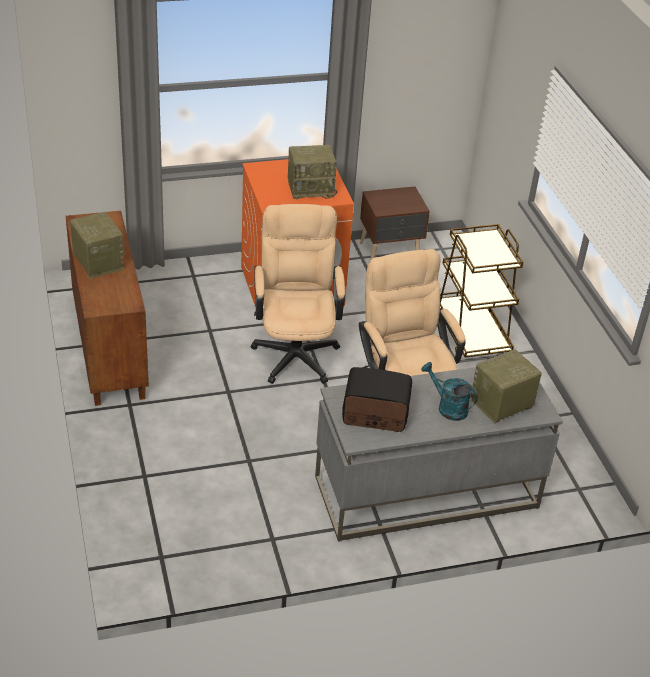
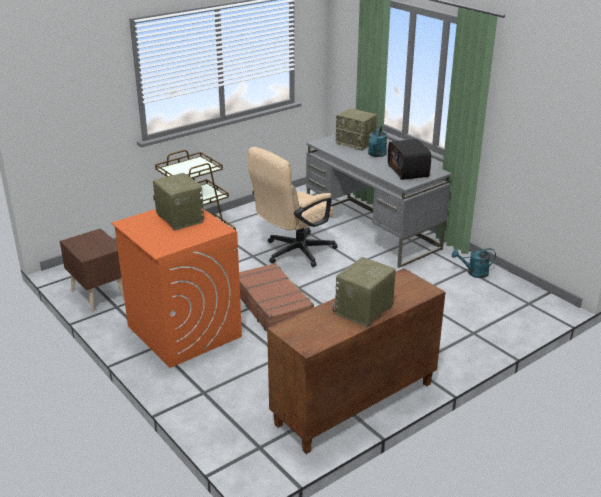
camera: 110 degrees left, 10 degrees down
(260, 542) = (474, 273): none -> turquoise watering can
(295, 350) = (273, 307): beige office chair -> brown suitcase

